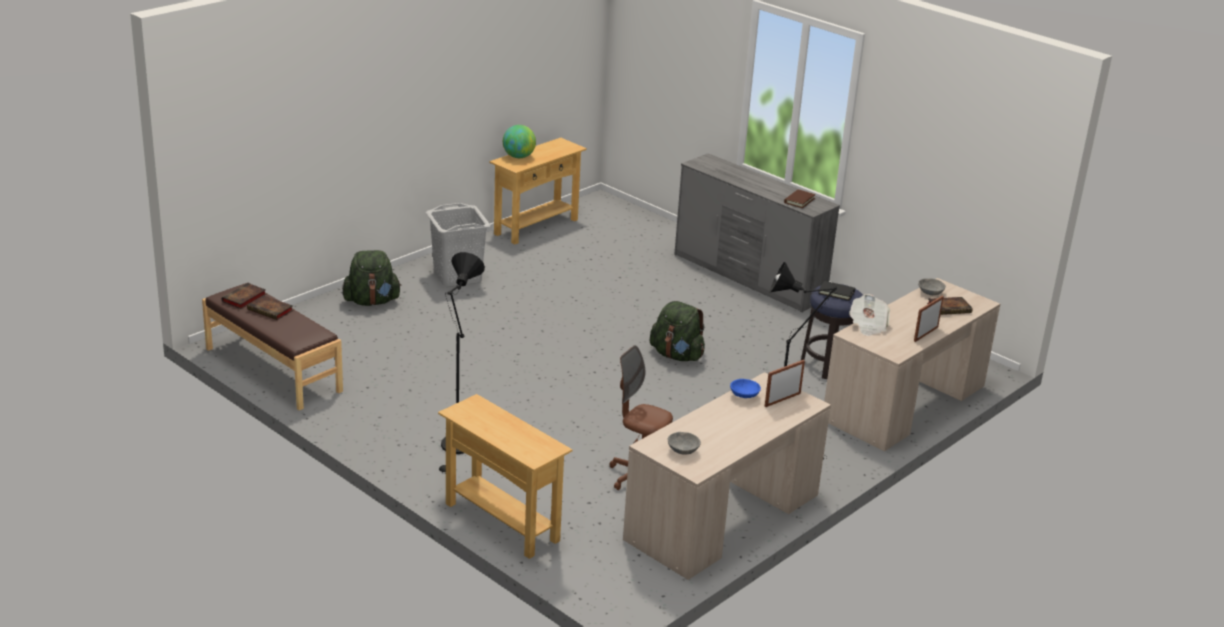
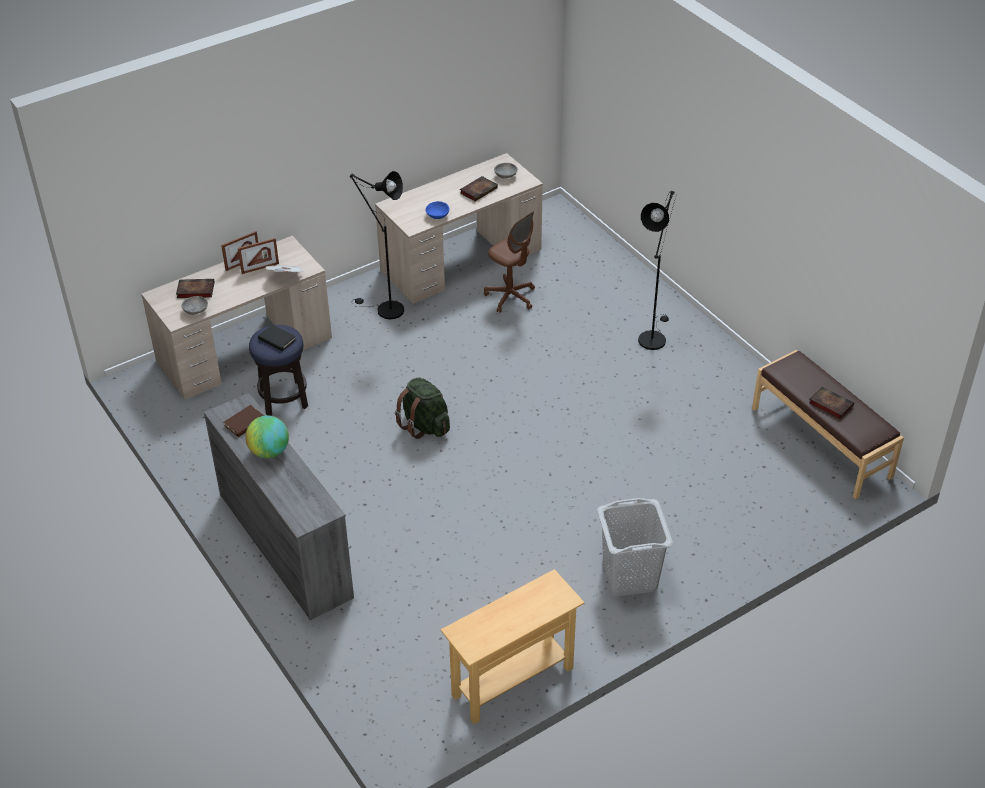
camera: 165 degrees left, 15 degrees up
(243, 299) = (860, 423): book -> book (479, 190)
(371, 301) = (729, 539): green backpack -> none
(502, 522) = (625, 270): beige console table -> none
(518, 157) = (542, 609): globe -> globe (269, 452)
(782, 400) = (410, 210): picture frame -> picture frame (260, 268)

